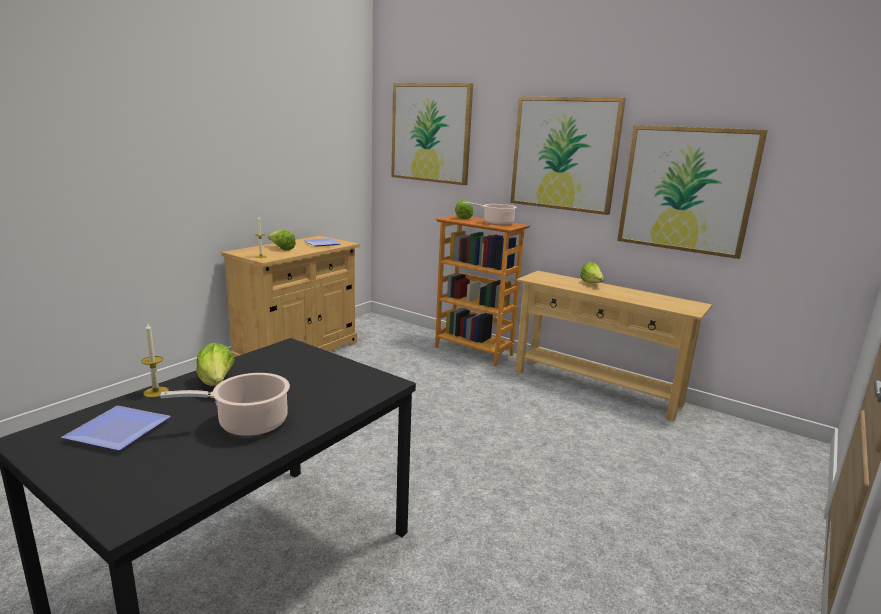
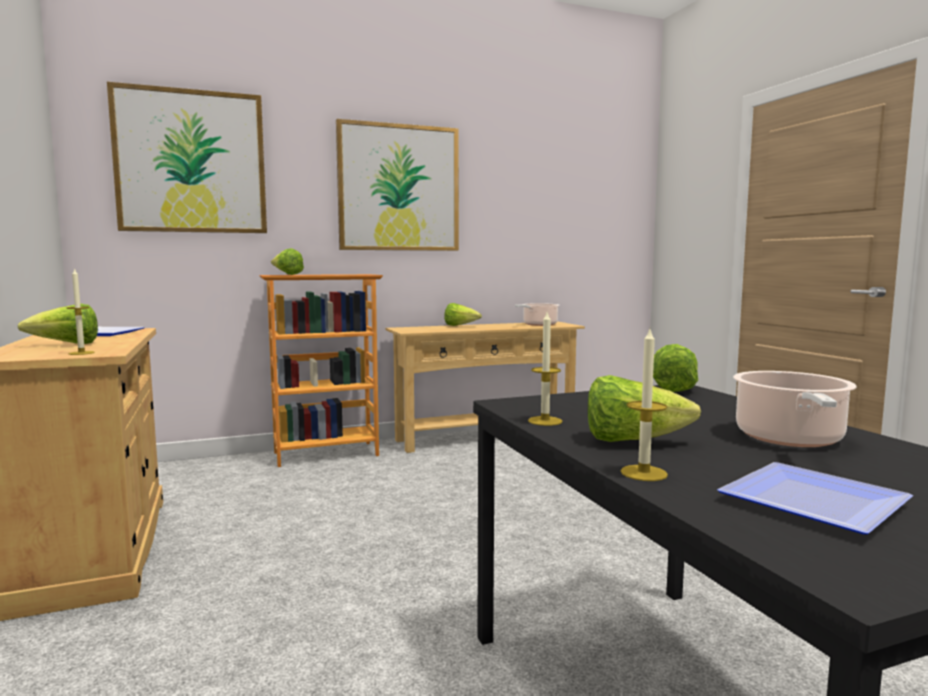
camera: 55 degrees left, 10 degrees down
(250, 359) = (545, 421): none -> candle
(384, 381) = (674, 388): none -> lettuce
(496, 223) = (341, 274): cooking pot -> cooking pot (538, 324)
(686, 190) = (522, 219): picture -> none

